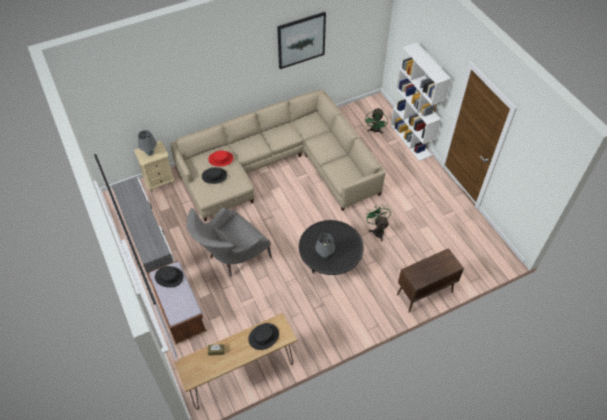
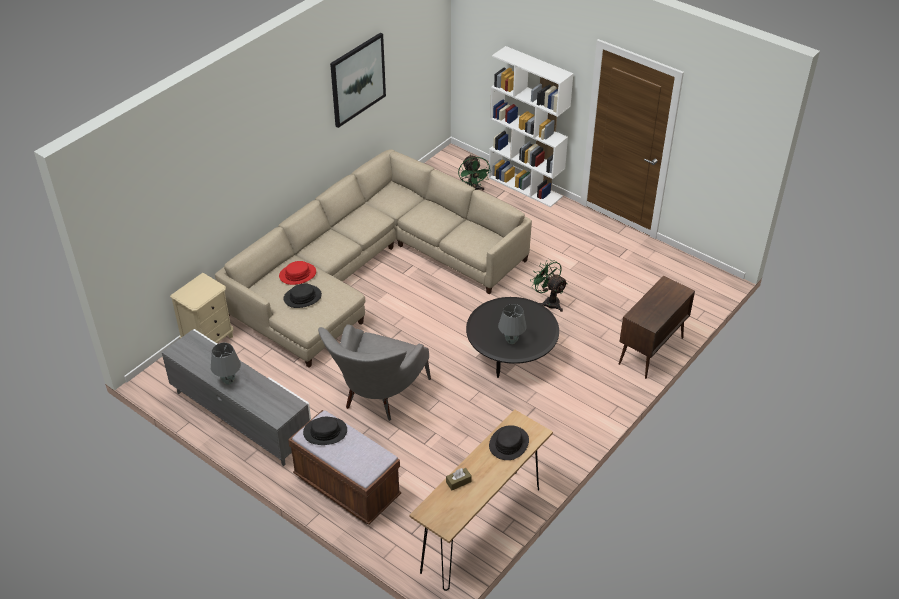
camera: 25 degrees left, 10 degrees down
(149, 153) = (197, 293): grey table lamp -> grey table lamp (228, 381)

